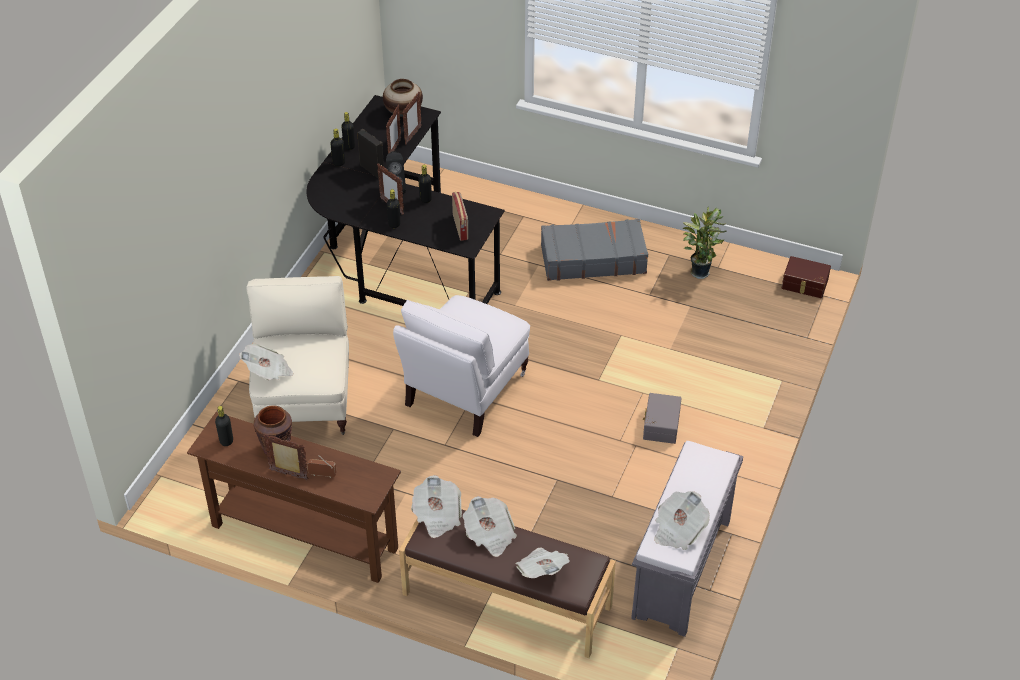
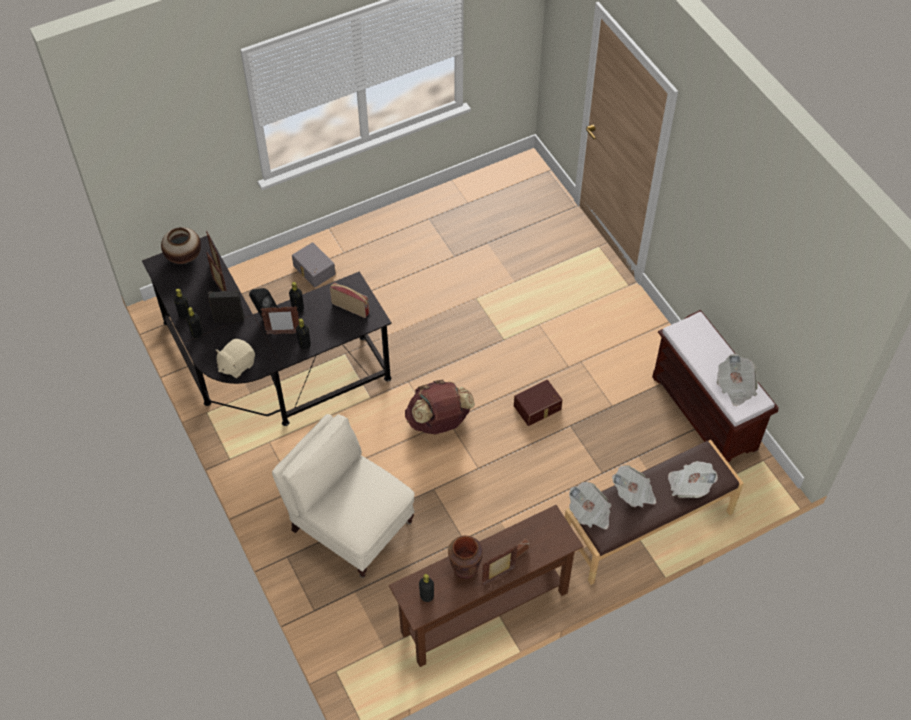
camera: 50 degrees left, 10 degrees up
(268, 372) = (356, 526): newspaper -> none
(333, 201) = (236, 365): none -> beige plush toy
(464, 391) = (439, 422): white armchair -> brown backpack
(592, 259) = (388, 261): grey suitcase -> none
(660, 425) = (575, 336): grey storage box -> grey storage box (313, 270)
(682, 570) = (705, 413): grey bench -> brown bench
(699, 271) = (461, 214): potted plant -> none
(804, 284) = (529, 172): brown storage box -> brown storage box (538, 408)

